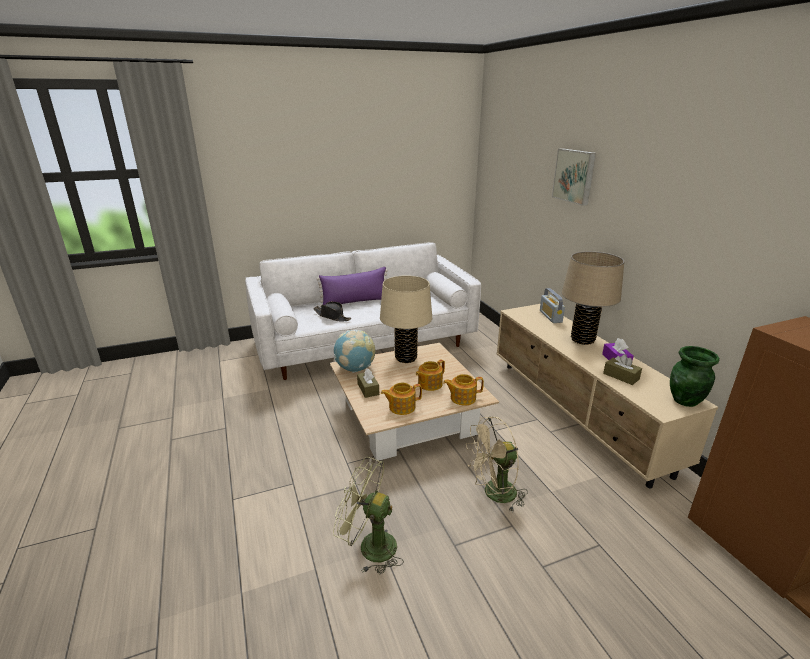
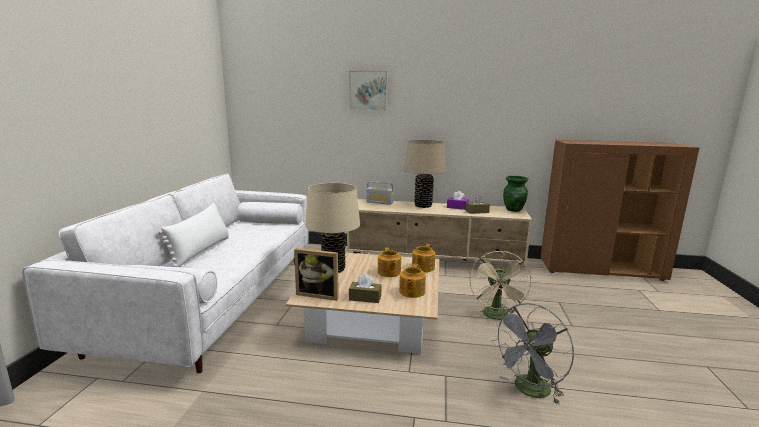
camera: 60 degrees left, 10 degrees down
(332, 316) = (215, 267): black hat -> none
(355, 302) = (201, 251): purple pillow -> white pillow
(355, 369) = (319, 294): globe -> picture frame
(369, 546) = (529, 391): green fan -> grey fan

